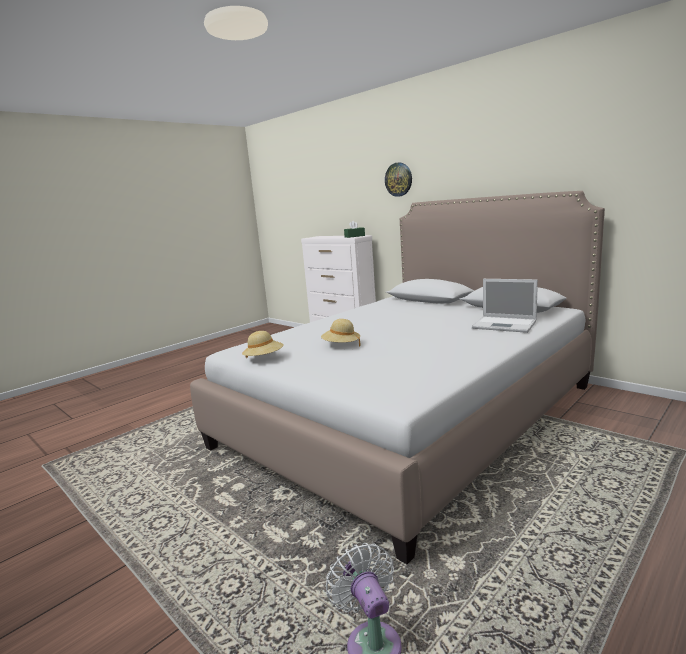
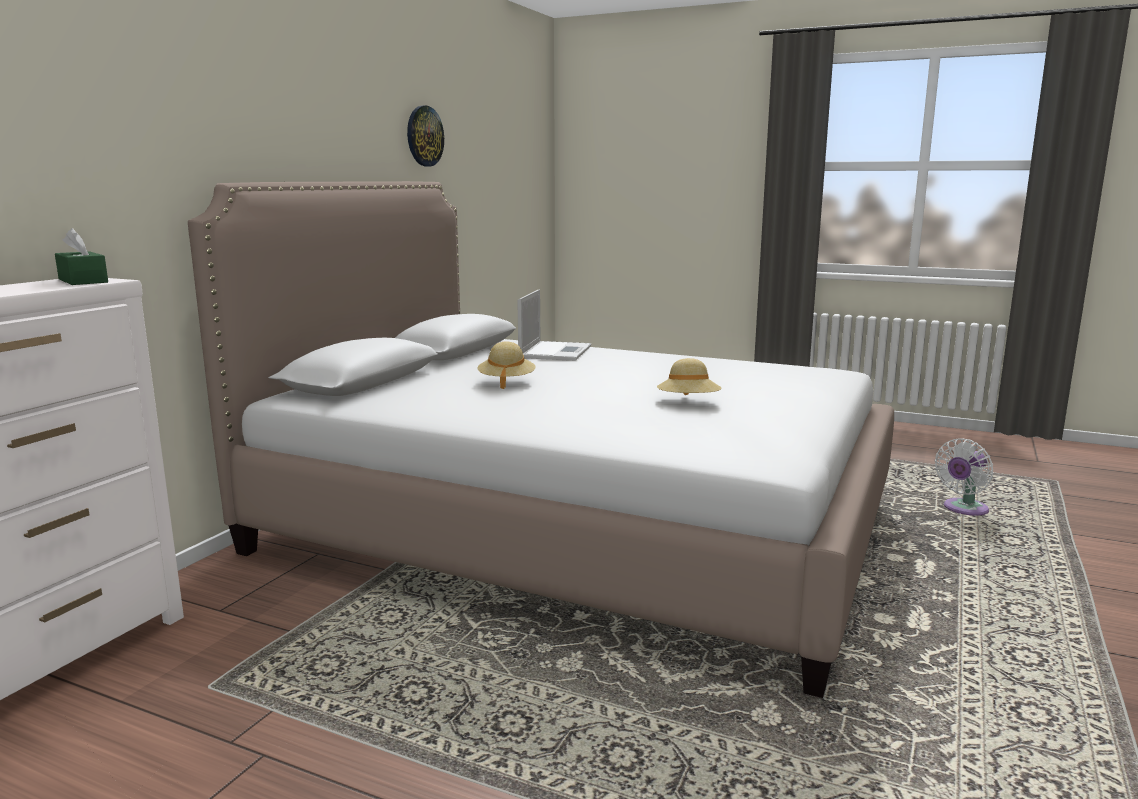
camera: 110 degrees left, 0 degrees up
(264, 359) = (792, 432): beige hat -> beige hat (506, 382)
(398, 179) = (143, 118): wall clock -> wall clock (424, 136)

